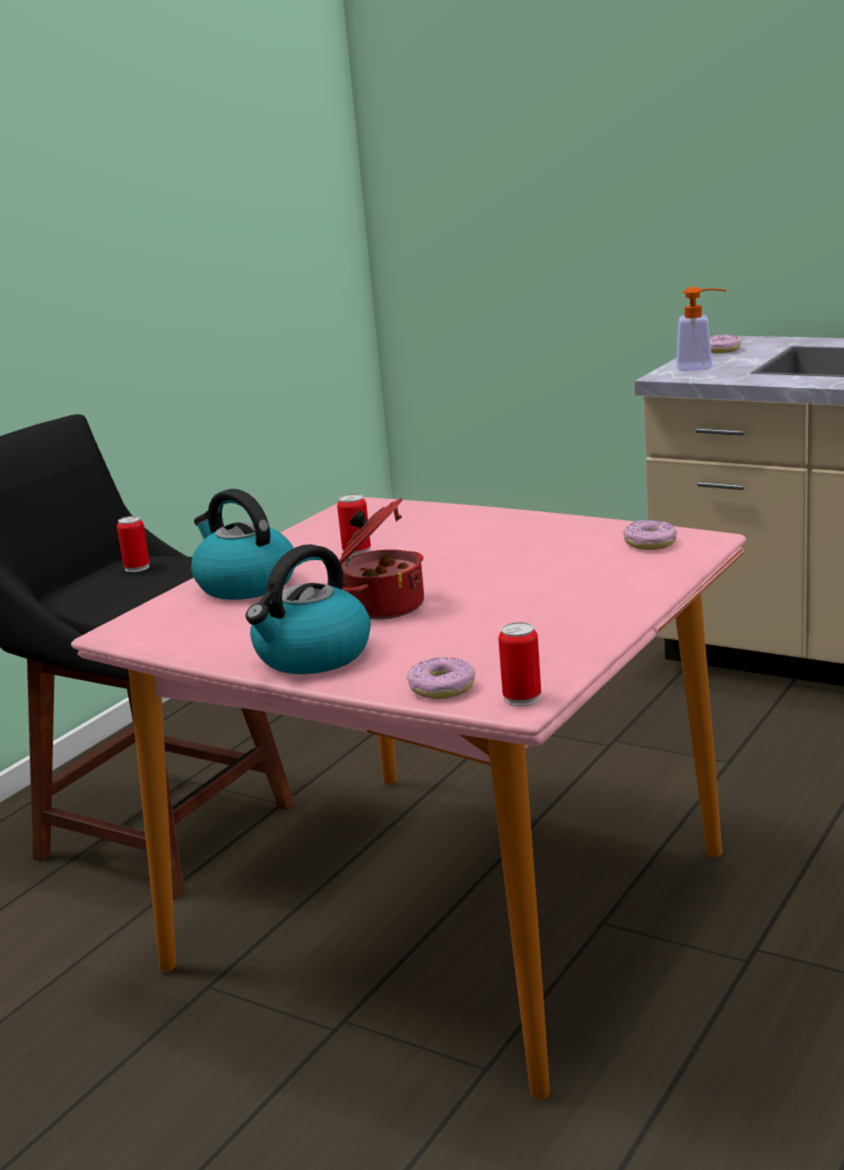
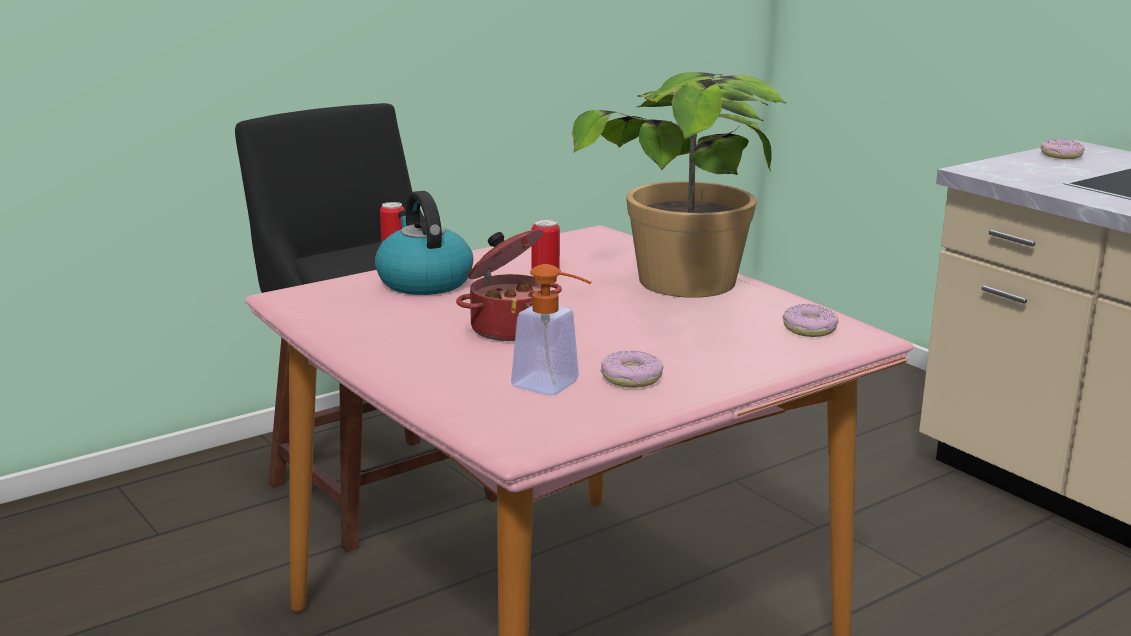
camera: 20 degrees right, 0 degrees up
(312, 656) = (402, 357): kettle -> none
(442, 688) = (470, 415): donut -> donut (631, 379)
(513, 543) = (685, 299): none -> potted plant
(522, 698) = (526, 443): can -> none
(702, 367) = (1020, 168): soap dispenser -> soap dispenser (555, 387)

